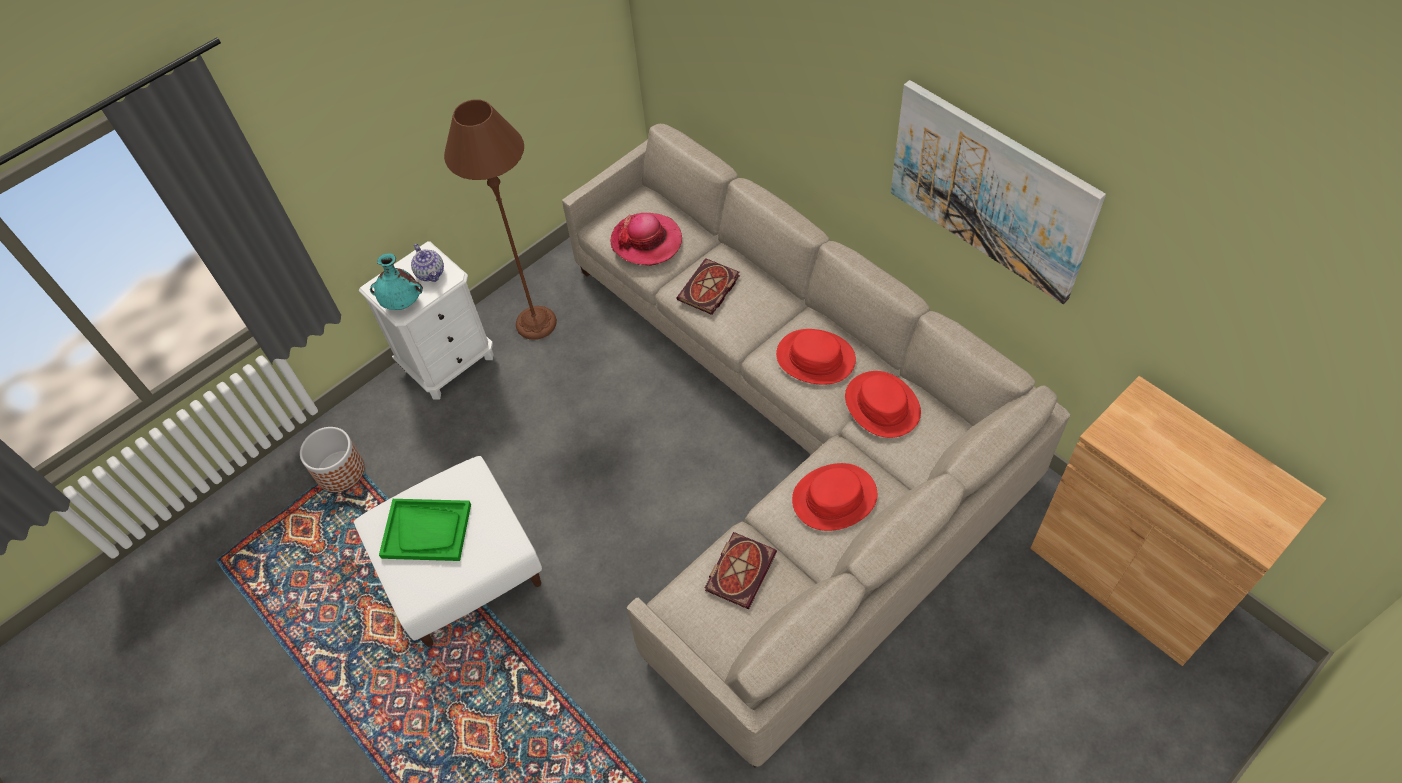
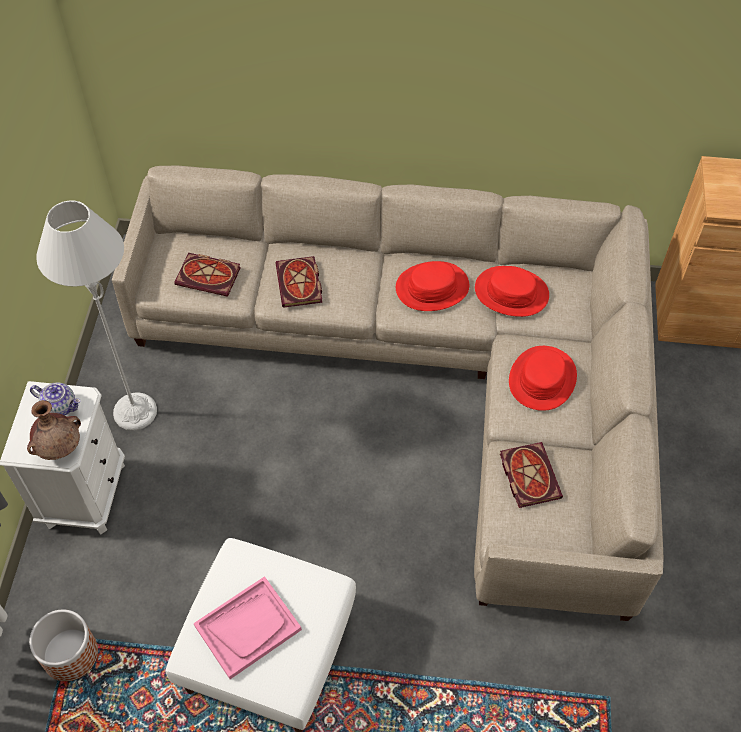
camera: 45 degrees left, 0 degrees up
(403, 303) = (60, 447): turquoise vase -> brown vase
(427, 530) = (248, 627): green tray -> pink tray
(536, 323) = (135, 411): brown floor lamp -> grey floor lamp
(646, 241) = (210, 276): hat -> book
(990, 190) = (541, 67): picture -> none

